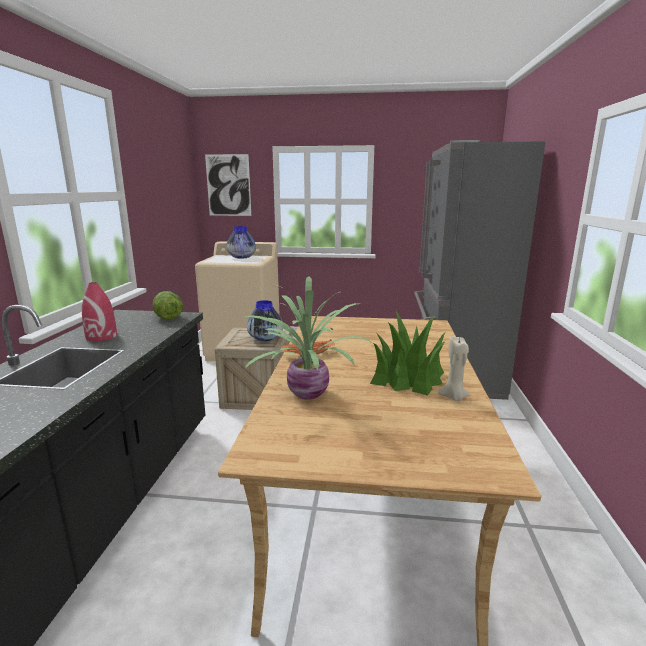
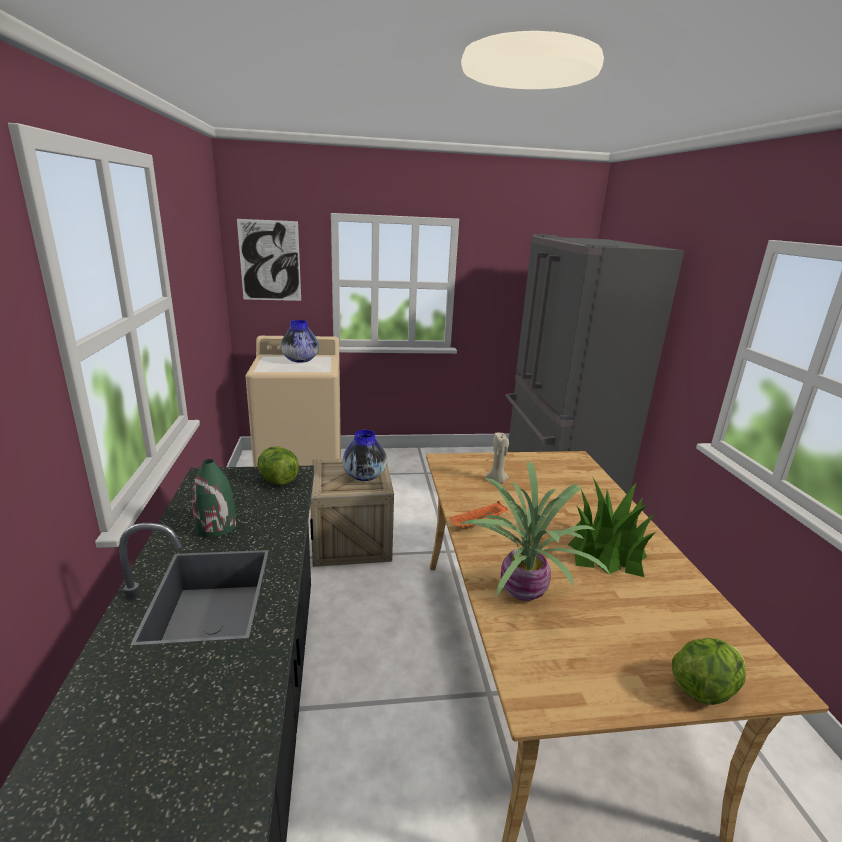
camera: 15 degrees left, 5 degrees up
(101, 336) = (216, 526): red vase -> green vase
(416, 467) = (703, 689): none -> lettuce
(454, 397) = (670, 576): beige candle -> beige candle (497, 480)

